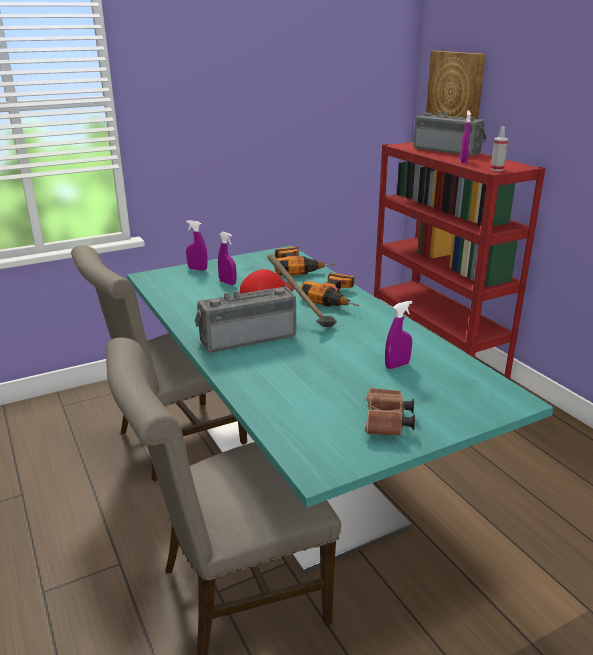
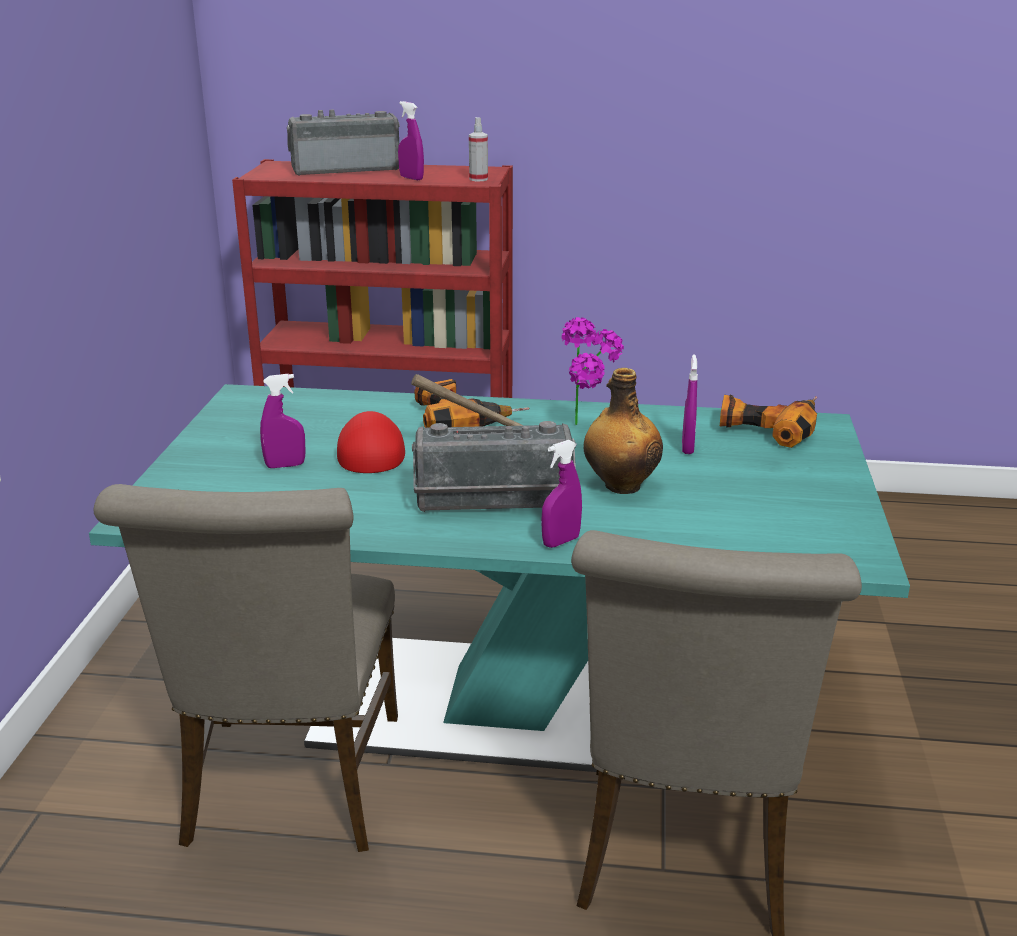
camera: 55 degrees left, 0 degrees up
(197, 269) = (186, 471): purple spray bottle -> purple spray bottle (561, 542)
(247, 337) = (494, 505): radio -> radio turned 105 degrees counterclockwise
(298, 267) = (318, 406): power drill -> power drill (767, 426)
(315, 361) = (621, 485): none -> bottle
(378, 330) = (589, 427): none -> potted plant
(387, 424) = (806, 496): brown binoculars -> none
(455, 91) = (308, 75): picture -> none

